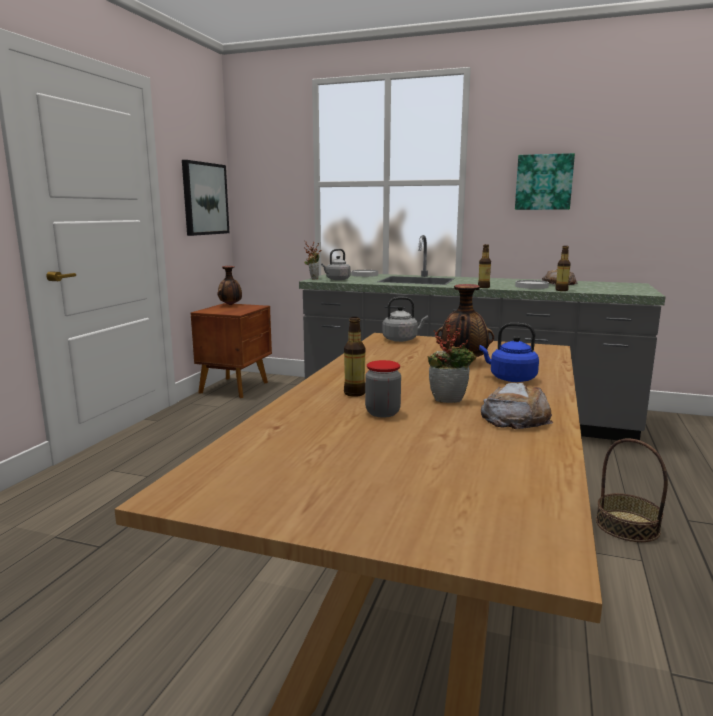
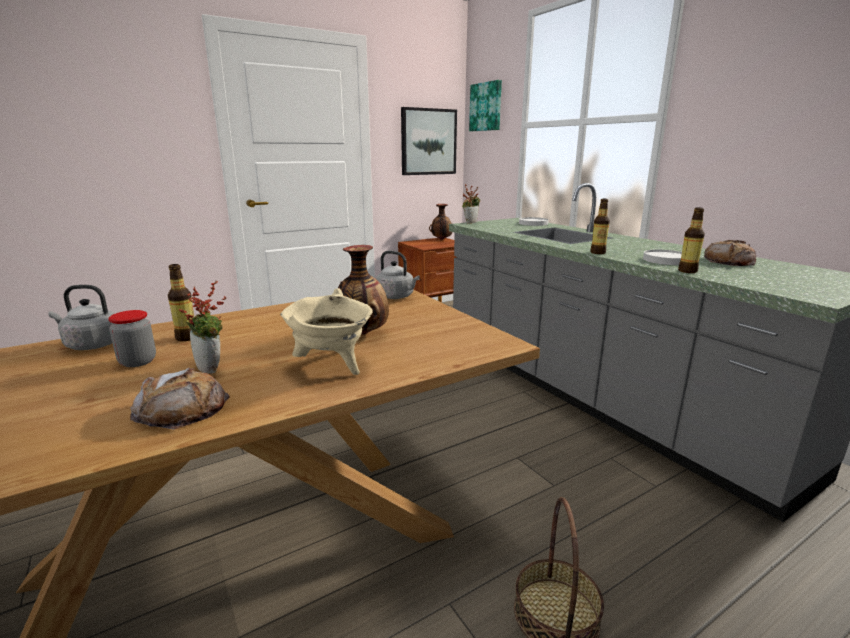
camera: 40 degrees right, 5 degrees up
(337, 279) = (487, 225): grey kettle -> grey kettle (91, 345)
(510, 378) = (332, 366): blue kettle -> beige cooking pot
(544, 182) = (770, 112): picture -> picture (486, 107)

